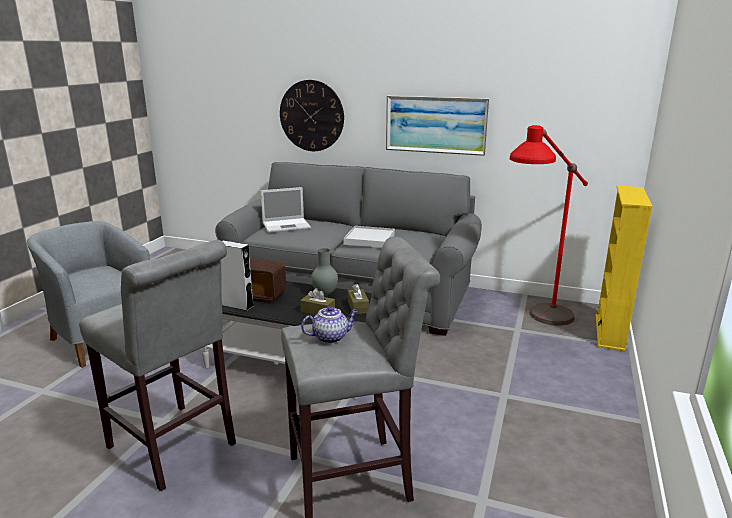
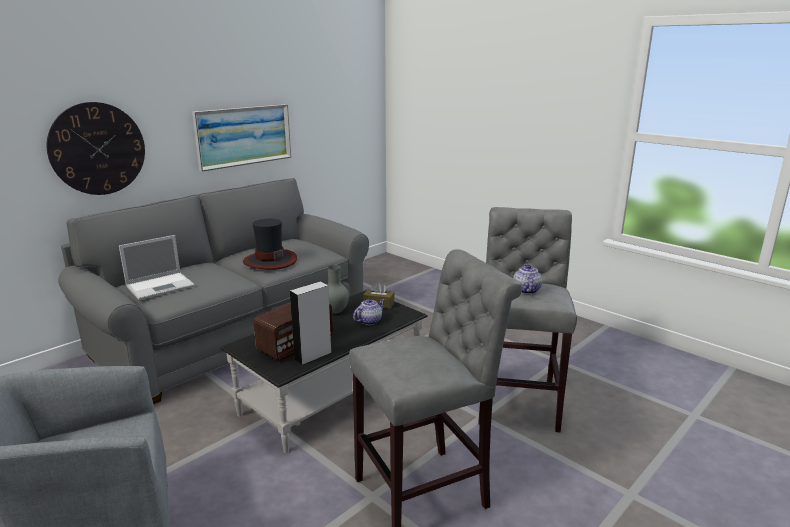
camera: 65 degrees left, 0 degrees up
(287, 225) = (161, 286): laptop -> laptop turned 45 degrees clockwise
(318, 311) = (370, 321): brown tissue box -> teapot
(369, 239) = (270, 261): white tray -> hat
(536, 325) = (381, 282): red floor lamp -> none
(609, 332) = (413, 266): yellow bookcase -> none

